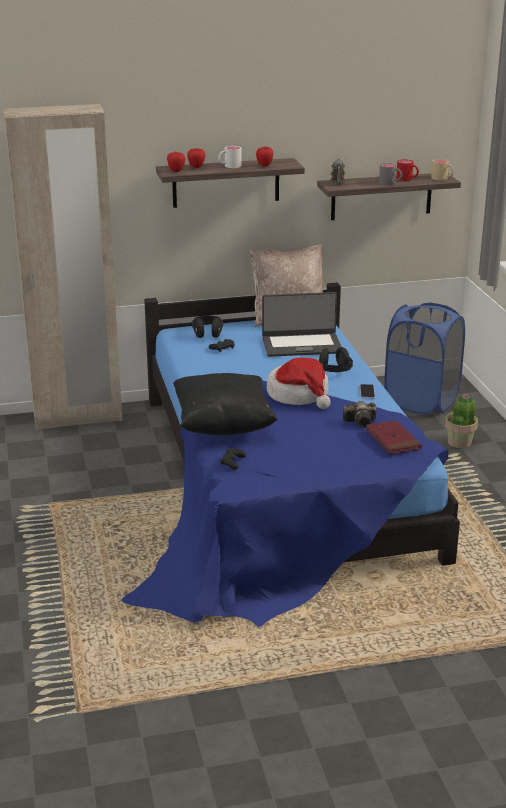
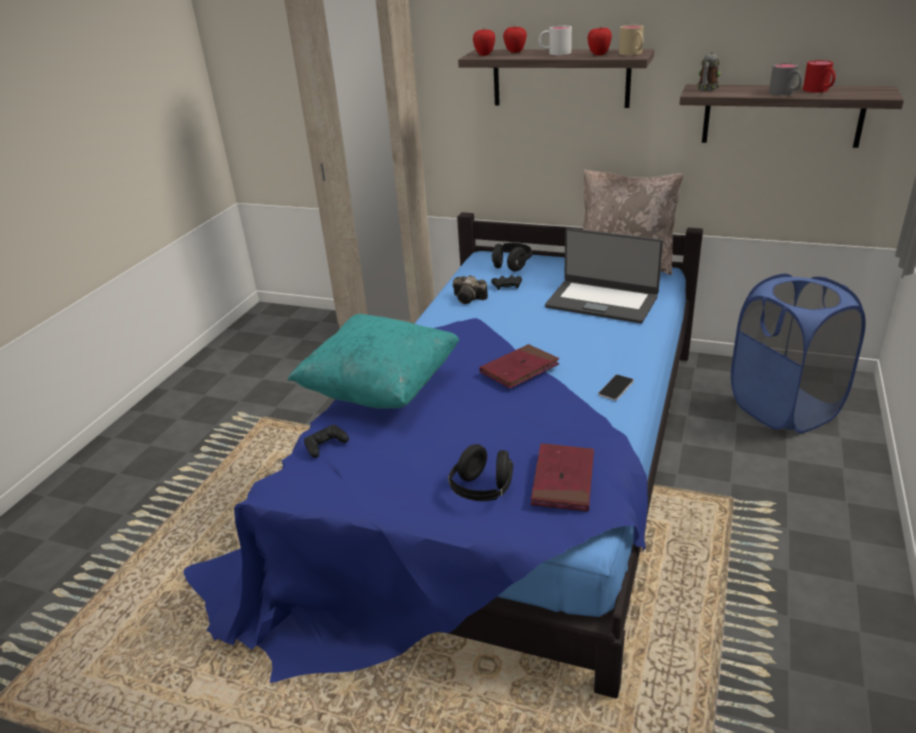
camera: 35 degrees right, 5 degrees up
(223, 426) = (381, 388): black pillow -> turquoise pillow
(299, 395) = (519, 369): hat -> red book
(335, 371) = (605, 347): black headphones -> black headphones (482, 490)
(362, 422) = (553, 434): camera -> camera (470, 299)
(442, 178) = (877, 93): beige mug -> beige mug (633, 53)
(459, 442) = (791, 486): potted plant -> none

